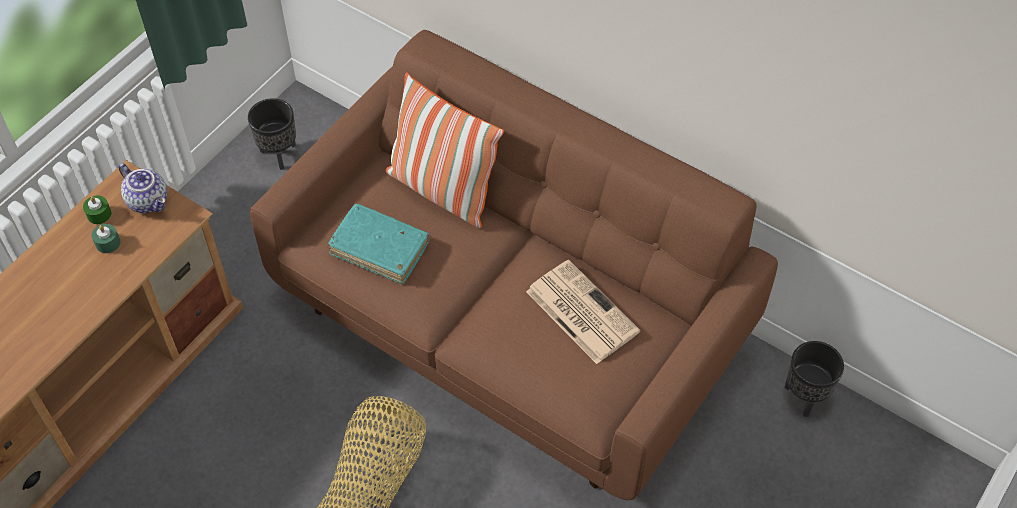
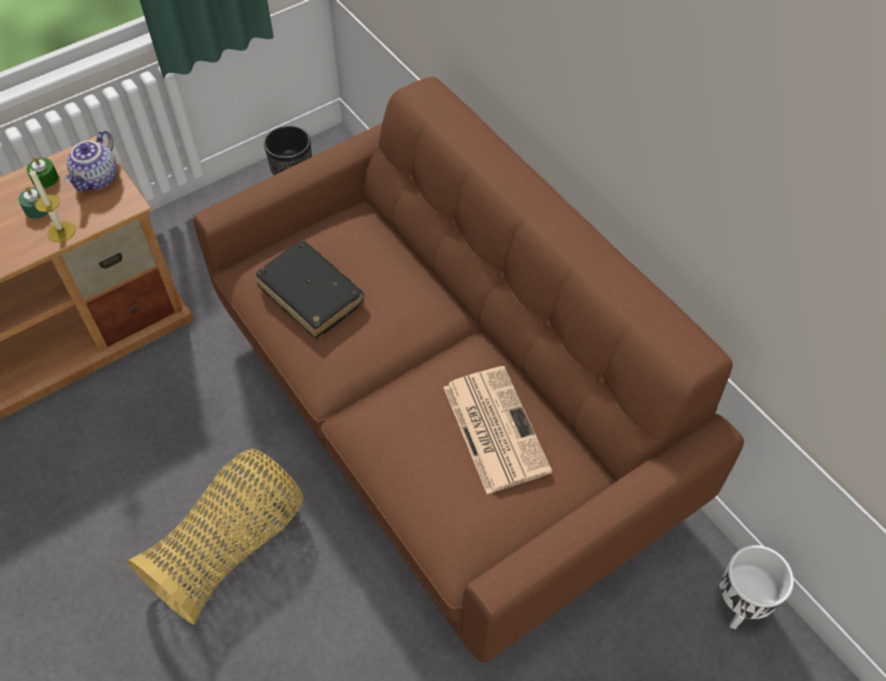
camera: 20 degrees right, 0 degrees up
(142, 257) = (61, 231): none -> candle
(149, 201) = (98, 179): teapot -> teapot turned 45 degrees clockwise
(380, 249) = (311, 295): turquoise book -> black book
(442, 190) = (403, 254): pillow -> none
(805, 397) = (740, 605): black planter -> white planter

